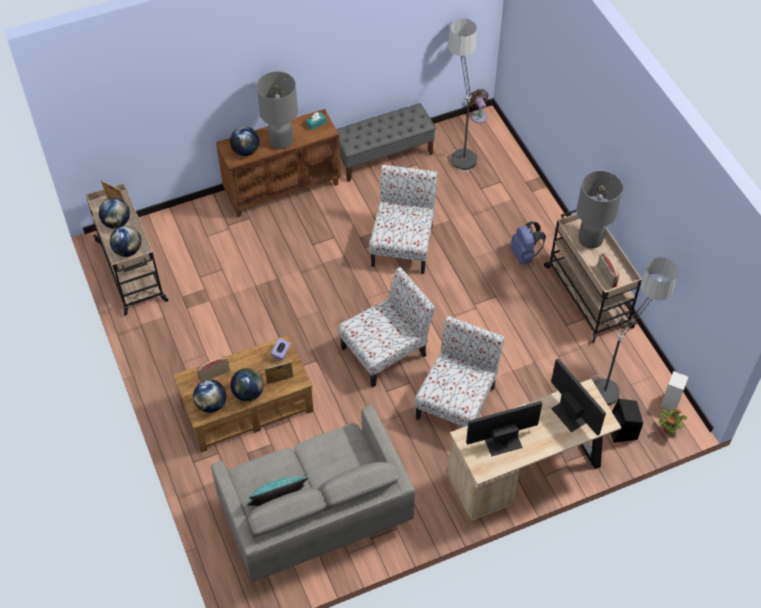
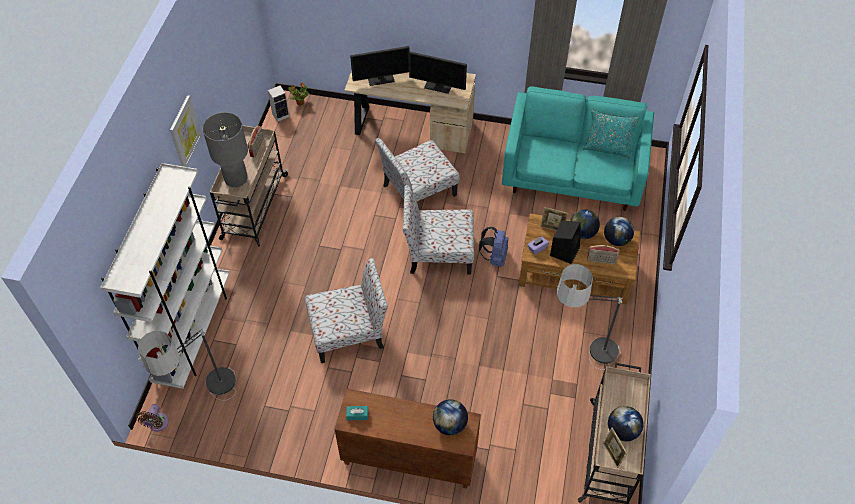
camera: 145 degrees left, 0 degrees up
(128, 250) = (625, 392): globe -> none
(281, 141) = (407, 415): grey table lamp -> none
(314, 514) = (572, 176): grey sofa -> turquoise sofa
(384, 156) = (285, 435): grey bench -> none
(403, 244) = (349, 332): chair -> chair turned 150 degrees counterclockwise
(521, 179) = (194, 332): none -> white bookcase
(525, 255) = (263, 264): blue backpack -> blue backpack (494, 257)
(569, 415) = (381, 78): monitor -> monitor turned 105 degrees counterclockwise
(616, 151) = (185, 132): none -> picture
(618, 377) = (295, 146): floor lamp -> floor lamp (581, 357)
(622, 430) = (328, 117): black speaker -> black speaker (564, 250)

